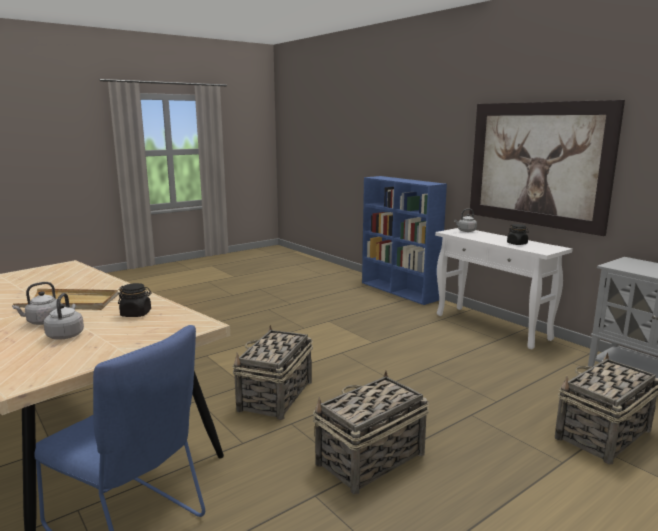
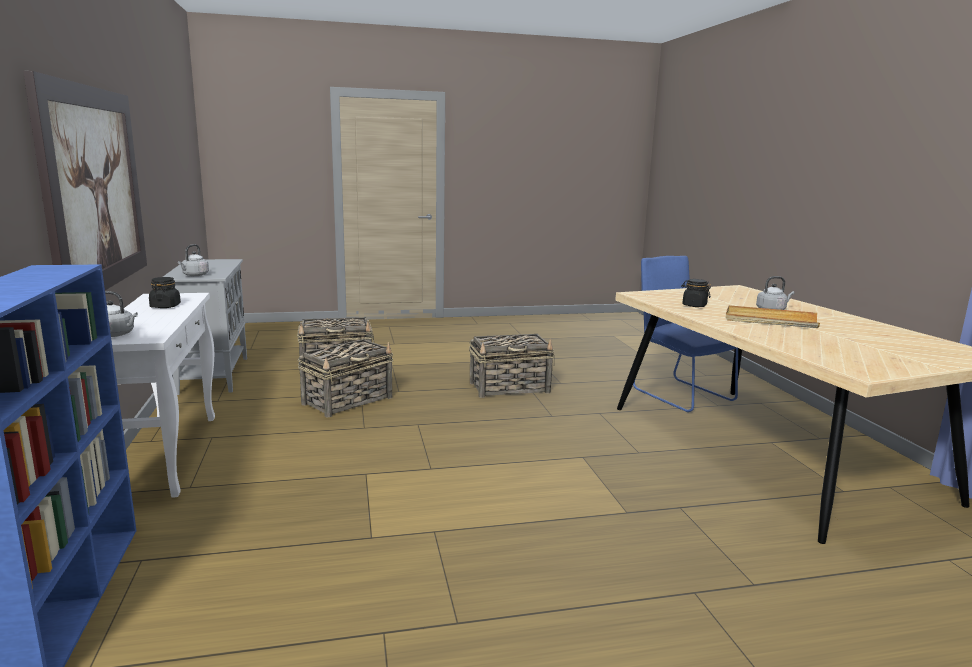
camera: 155 degrees left, 0 degrees up
(66, 335) = (739, 301): grey kettle -> grey kettle (194, 275)
(275, 396) = (553, 438): basket -> basket (348, 400)

